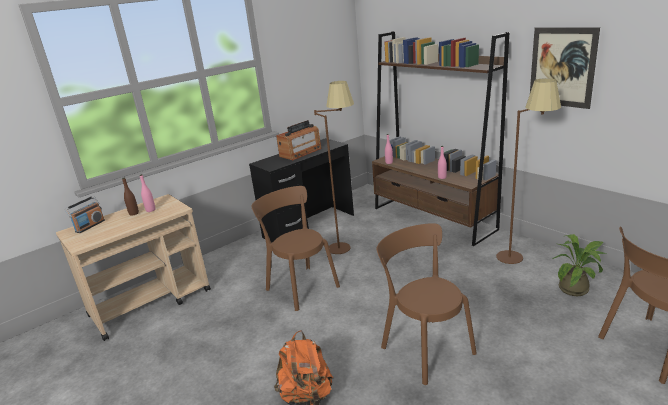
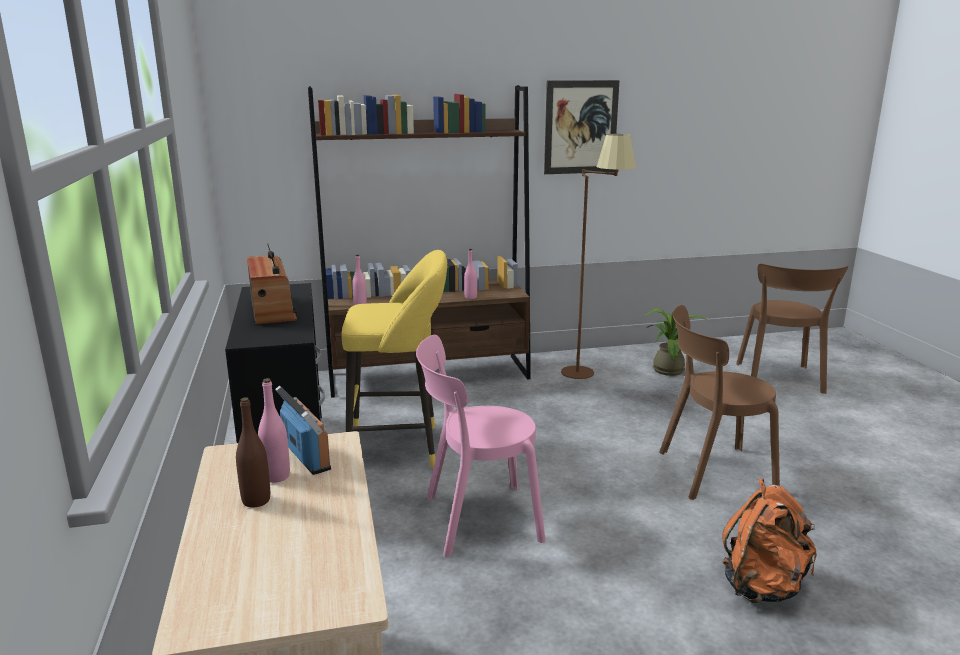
camera: 65 degrees left, 5 degrees down
(90, 226) = (224, 577): radio -> radio (306, 457)
(300, 286) = (476, 519): brown chair -> pink chair
(345, 243) = (400, 448): brown floor lamp -> yellow stool

